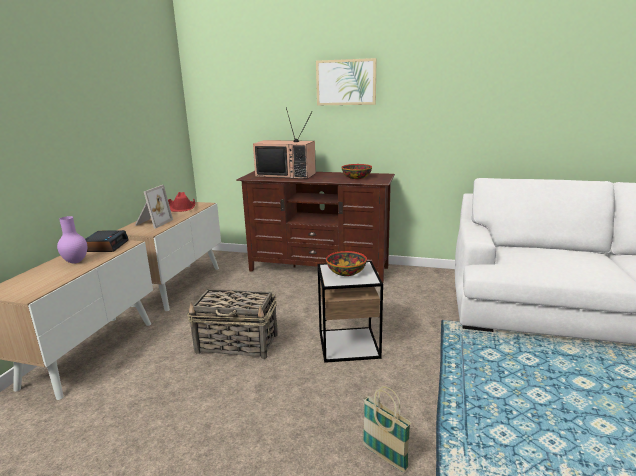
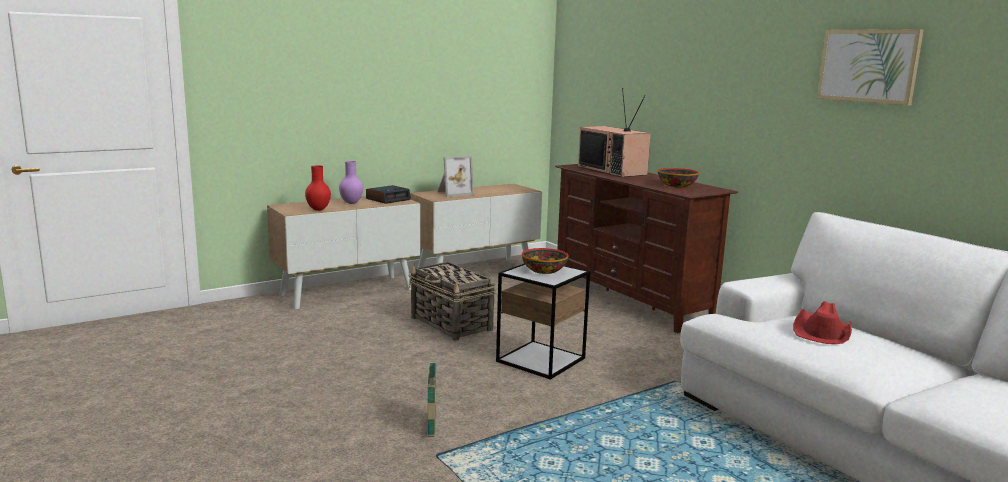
camera: 40 degrees right, 5 degrees down
(54, 282) = (318, 210): none -> red vase
(182, 207) = (503, 188): red hat -> red hat (822, 332)
(346, 82) = (700, 63): picture -> picture (868, 66)

